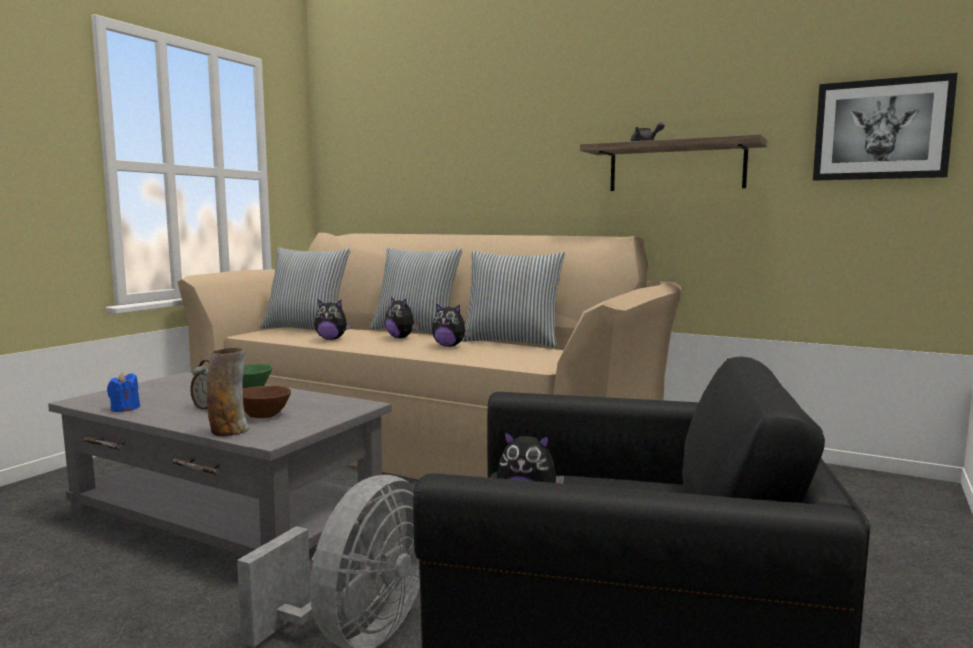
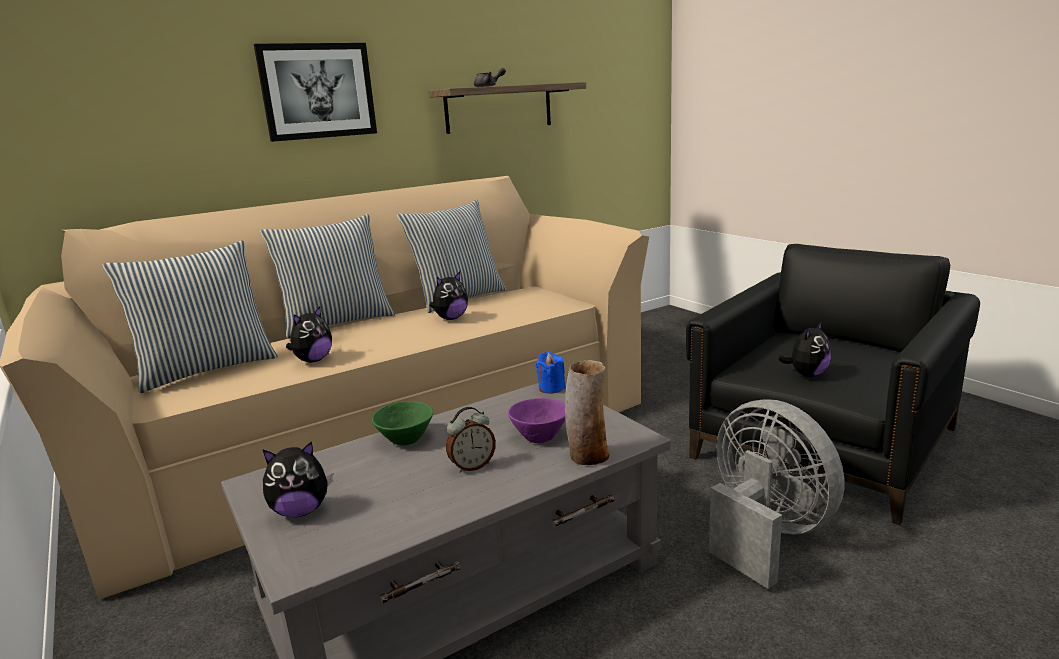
camera: 60 degrees left, 10 degrees up
(125, 409) = (406, 525): blue candle -> blue candle (551, 388)
(265, 416) = (541, 436): brown bowl -> purple bowl
(401, 338) = (382, 329): plush toy -> plush toy (301, 511)
(881, 129) = (621, 78): picture -> picture (318, 91)

